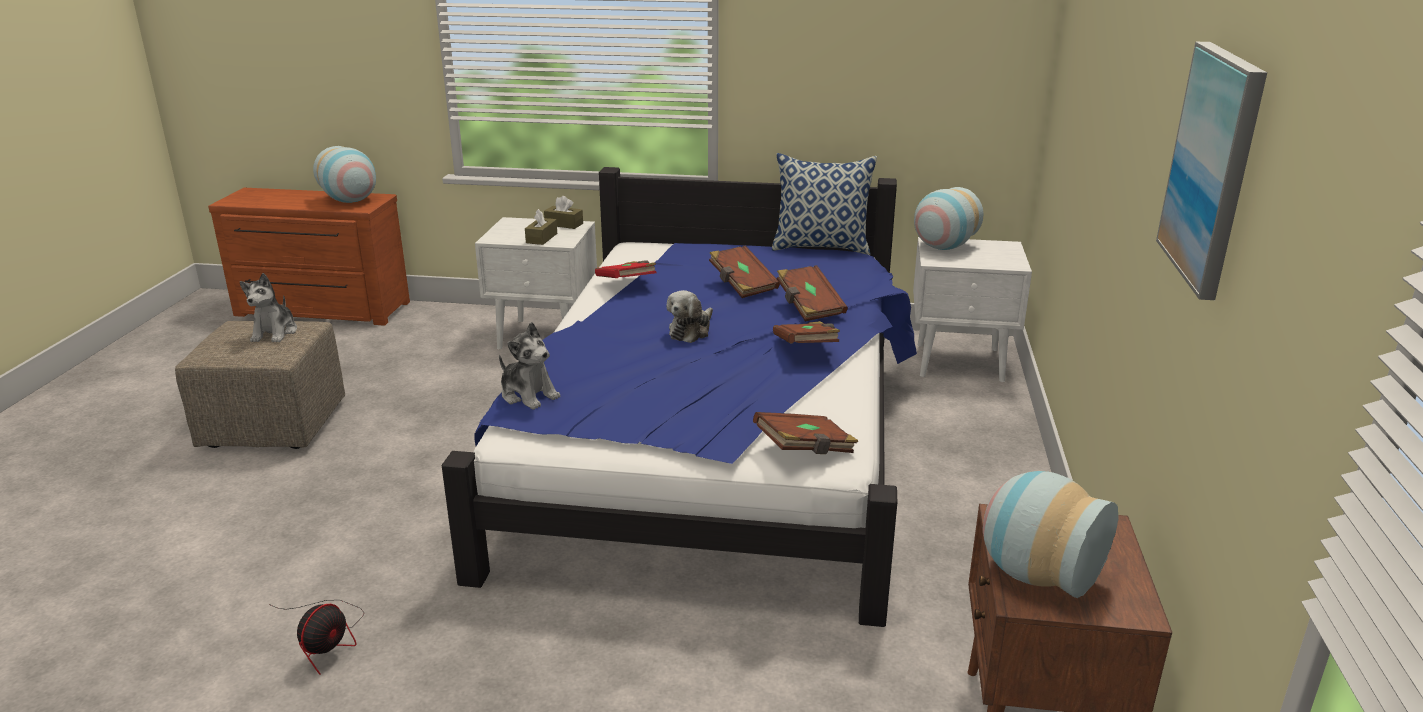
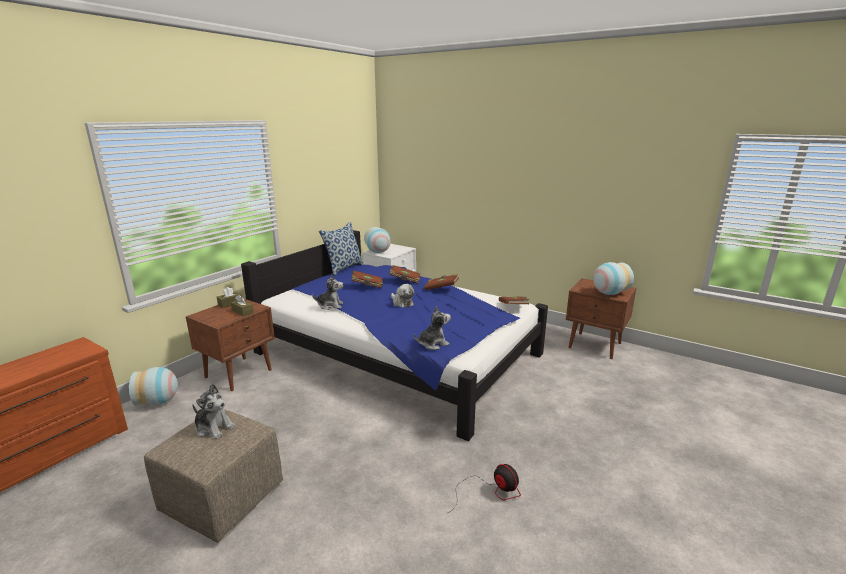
camera: 65 degrees left, 5 degrees down
(351, 201) = (63, 353): vase -> vase (159, 401)
(546, 336) = (239, 373): white nightstand -> brown nightstand
(627, 283) = (330, 305): red book -> plush toy
(1212, 167) = (592, 172): picture -> none

